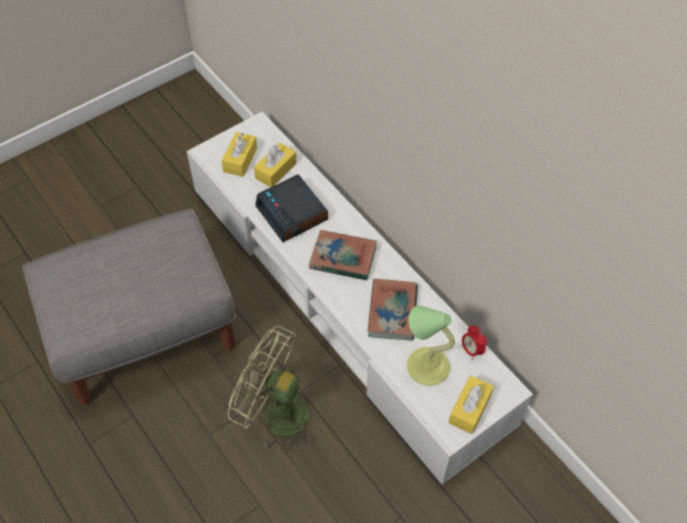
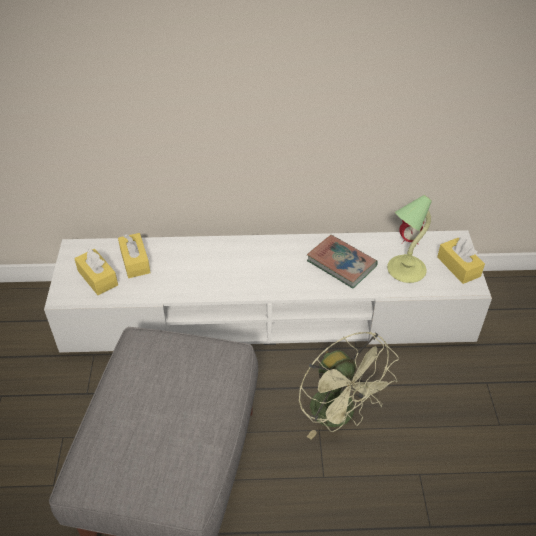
camera: 55 degrees left, 10 degrees down
(276, 414) = (340, 415): green fan -> green fan turned 90 degrees counterclockwise
(293, 213) = (191, 273): alarm clock -> none
(343, 258) = (265, 266): book -> none

